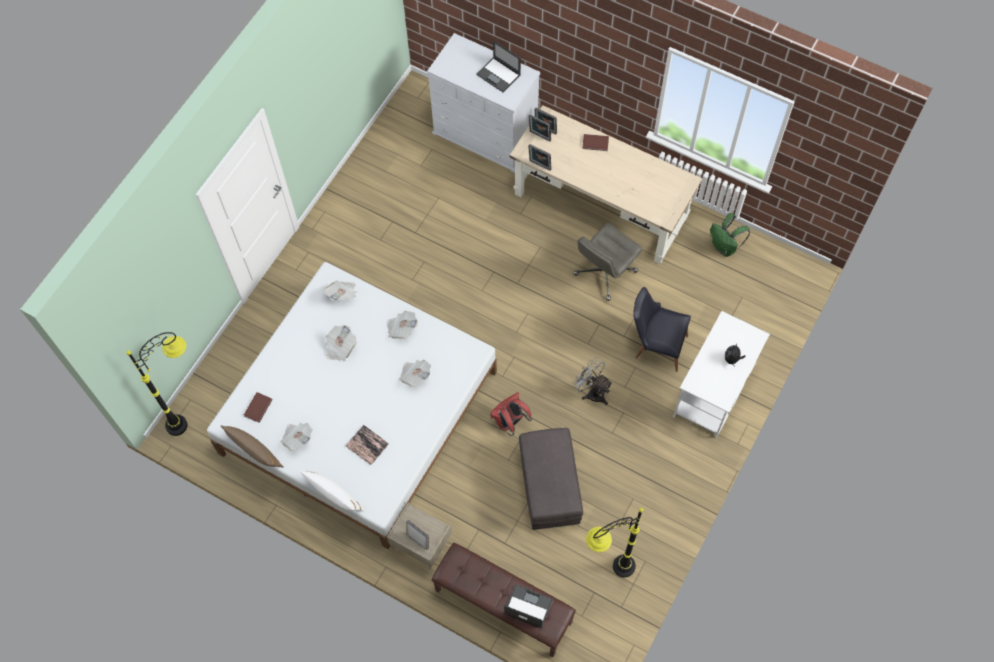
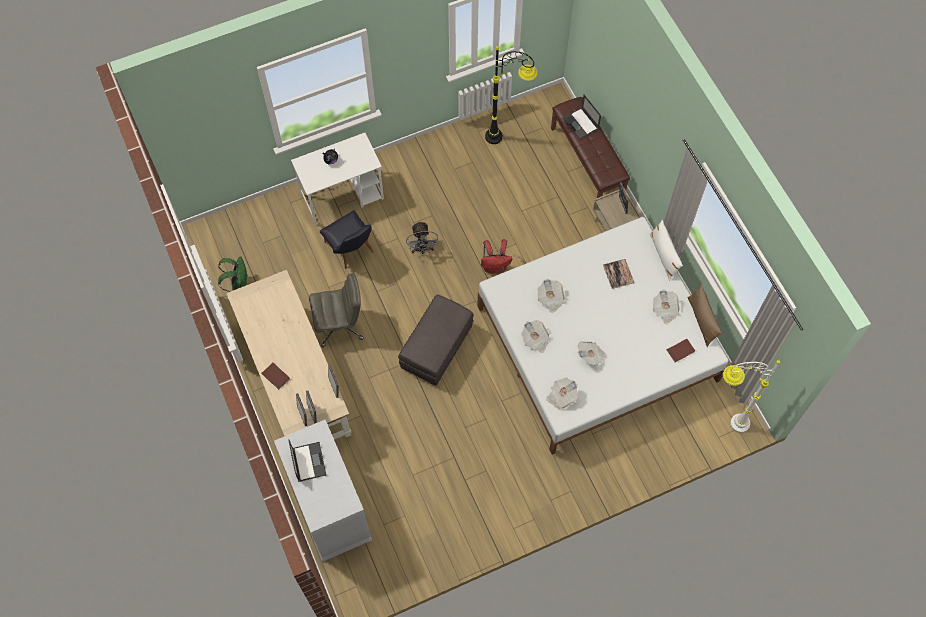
camera: 145 degrees left, 0 degrees up
(192, 415) = (723, 423): black floor lamp -> white floor lamp
(549, 485) = (502, 211): grey ottoman -> grey ottoman (437, 348)

